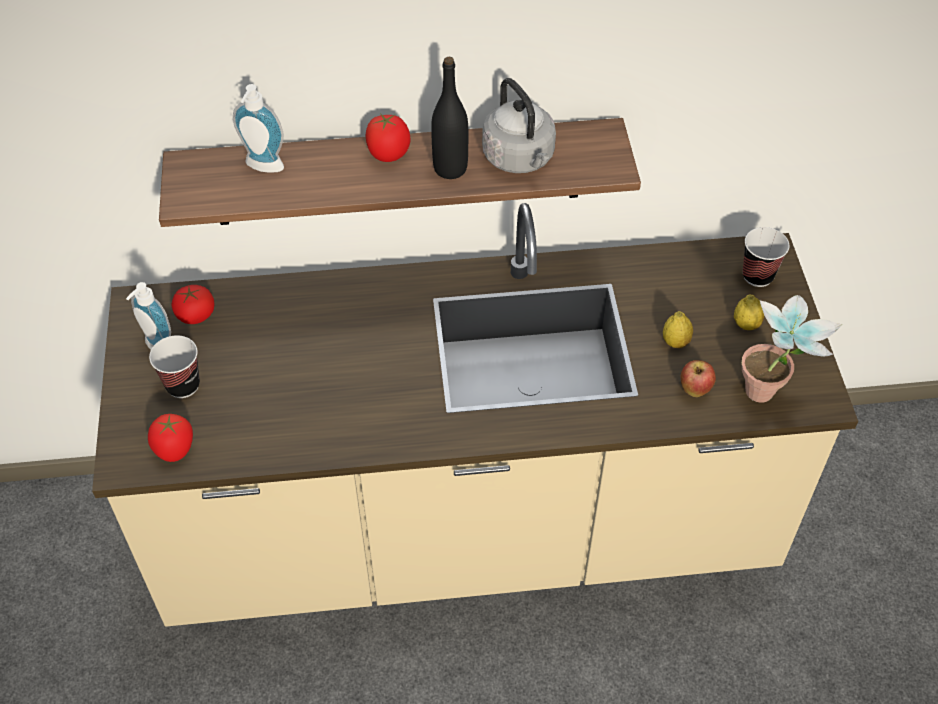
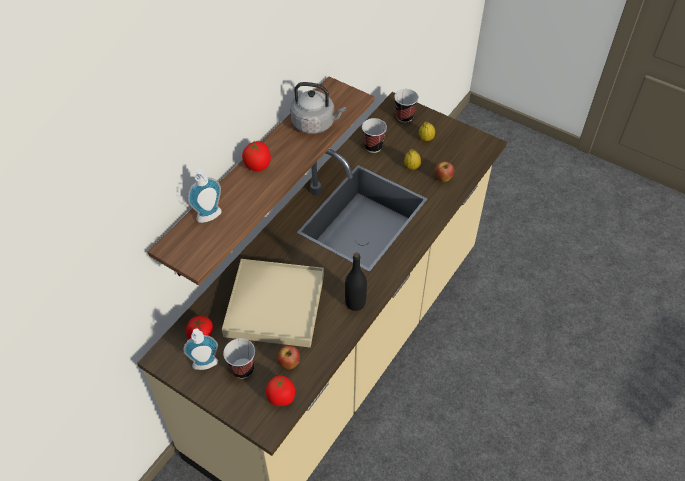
camera: 50 degrees left, 0 degrees up
(228, 424) = (289, 363): none -> apple
(301, 353) = (275, 305): none -> beige tray
(450, 168) = (293, 150): black bottle -> black bottle (355, 303)
(662, 278) = (373, 146): none -> cup
(769, 396) = (469, 158): potted plant -> none

